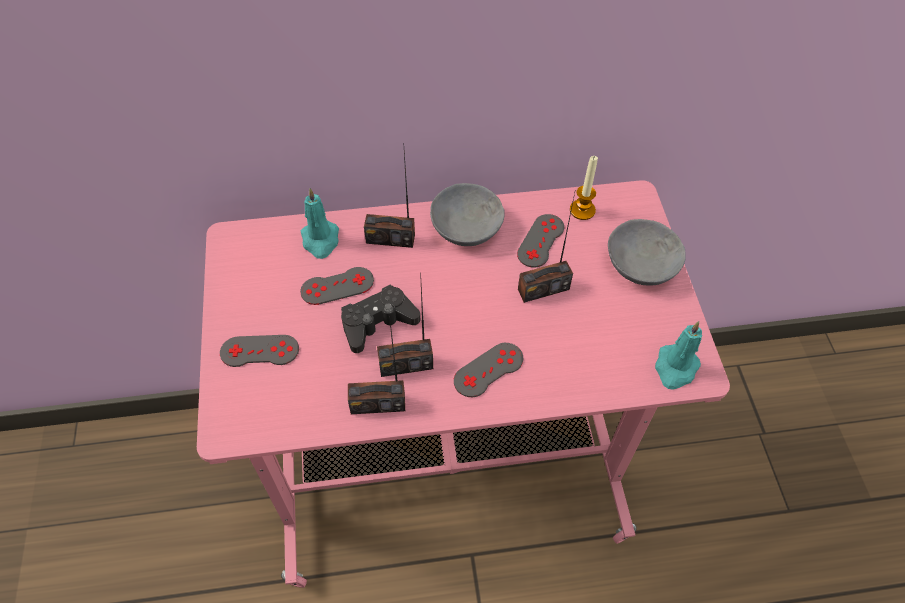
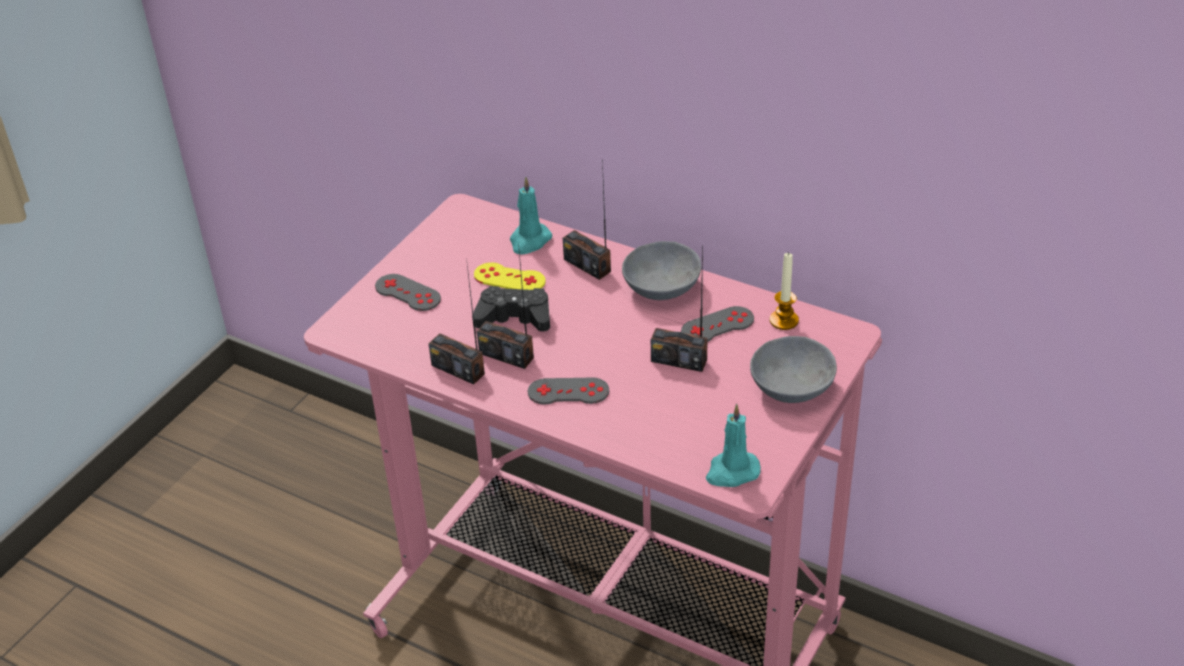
camera: 40 degrees right, 15 degrees down
(337, 286) = (509, 278): grey game controller -> yellow game controller

